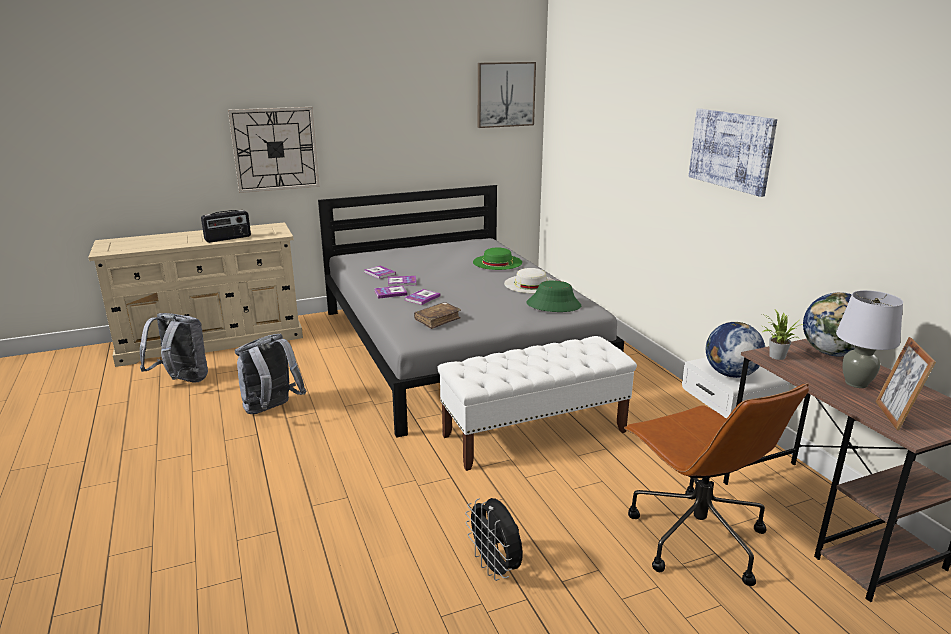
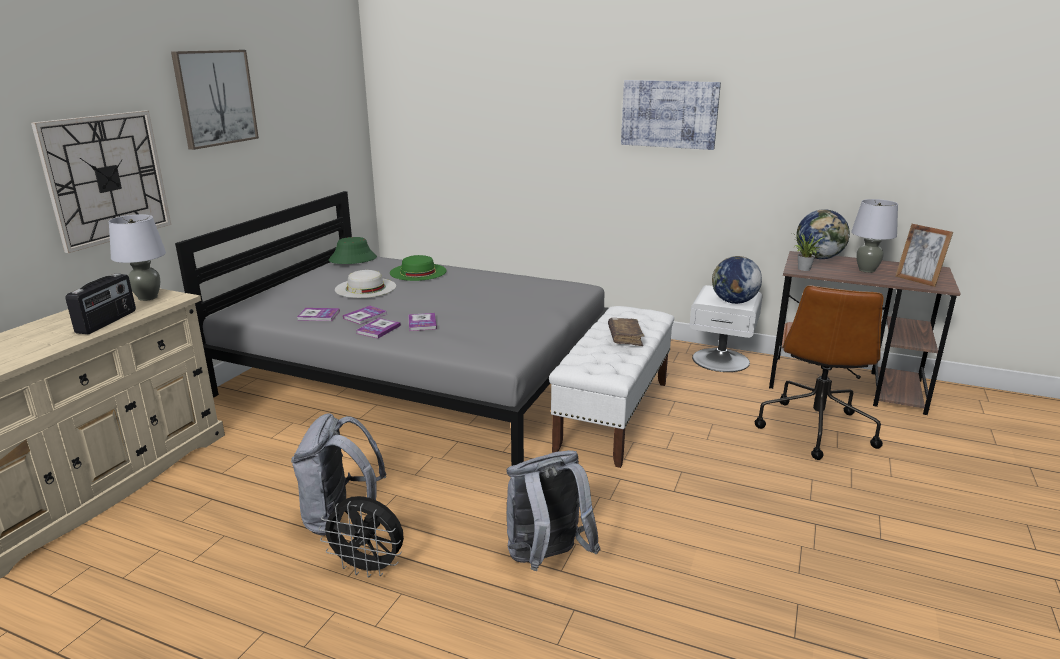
camera: 45 degrees left, 0 degrees up
(182, 381) = (145, 553): grey backpack -> grey backpack (546, 559)
(270, 230) = (147, 297): none -> grey table lamp
(437, 320) = (484, 336): brown book -> brown book (625, 337)
(495, 568) = (765, 518): black fan -> black fan (368, 568)
(505, 94) = (336, 84): picture -> picture (215, 98)
(531, 284) = (489, 281): white hat -> white hat (365, 288)
(553, 305) = (545, 292): green hat -> green hat (353, 259)
(694, 537) = (815, 428): brown office chair -> brown office chair turned 90 degrees clockwise

